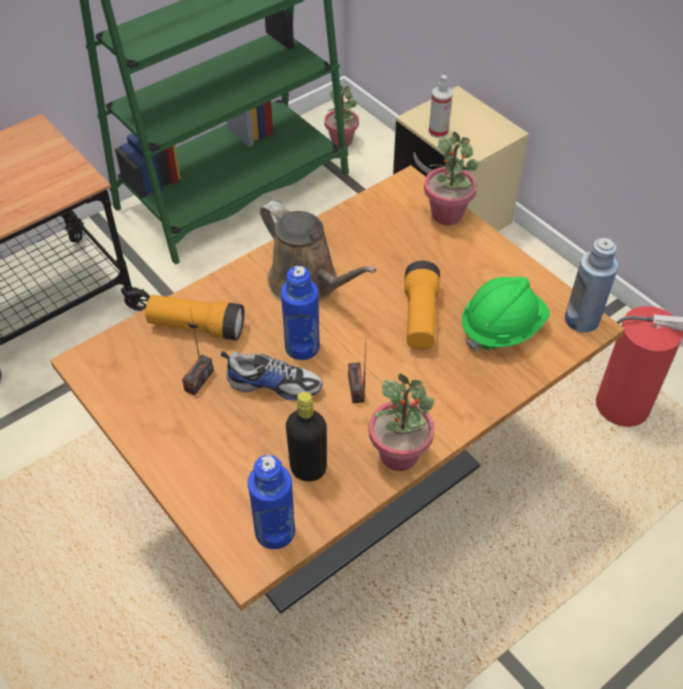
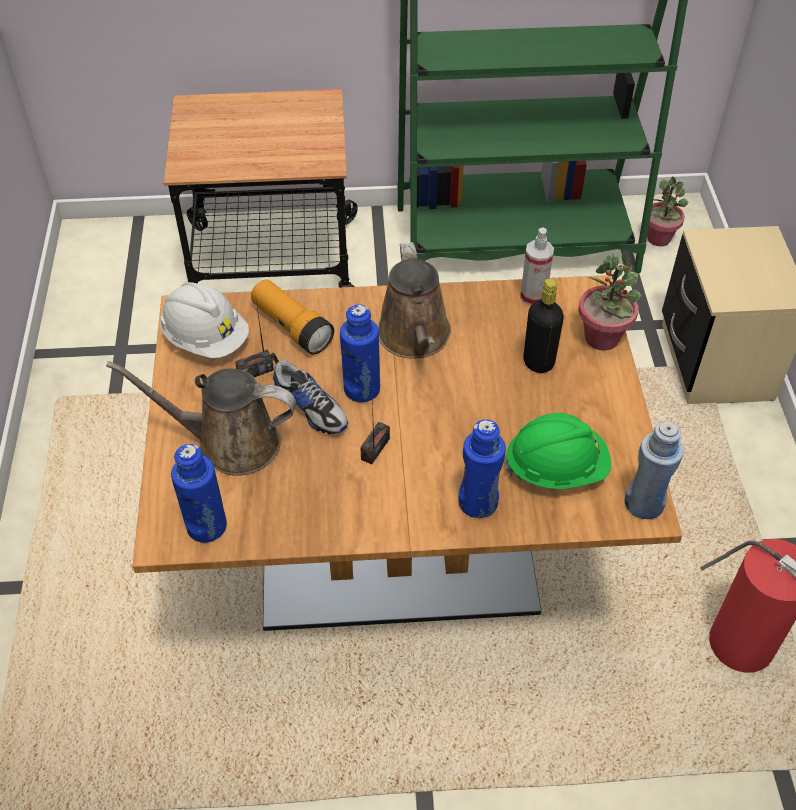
camera: 35 degrees right, 0 degrees up
(128, 376) = (206, 339): none -> white hard hat
(230, 451) = (229, 442): none -> brown watering can
(308, 468) = (276, 492): black bottle -> black bottle (538, 362)
(399, 455) = (360, 525): potted plant -> none
(420, 317) = (489, 418): flashlight -> none
(438, 131) = (715, 263): spray bottle -> spray bottle (533, 296)
(470, 385) = (478, 502): none -> blue bottle

